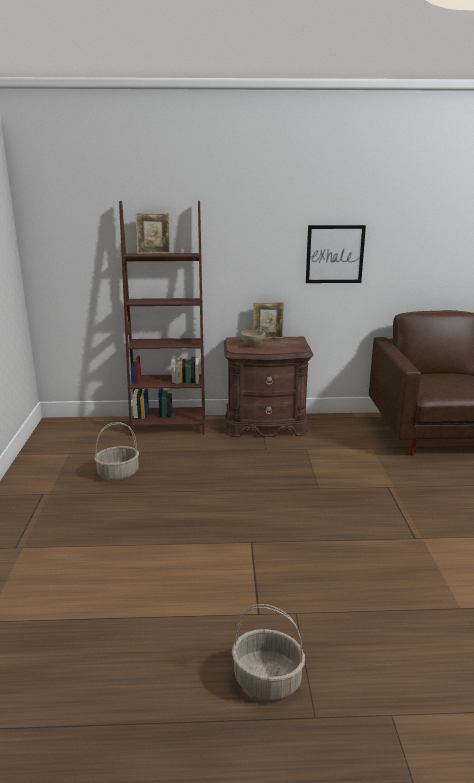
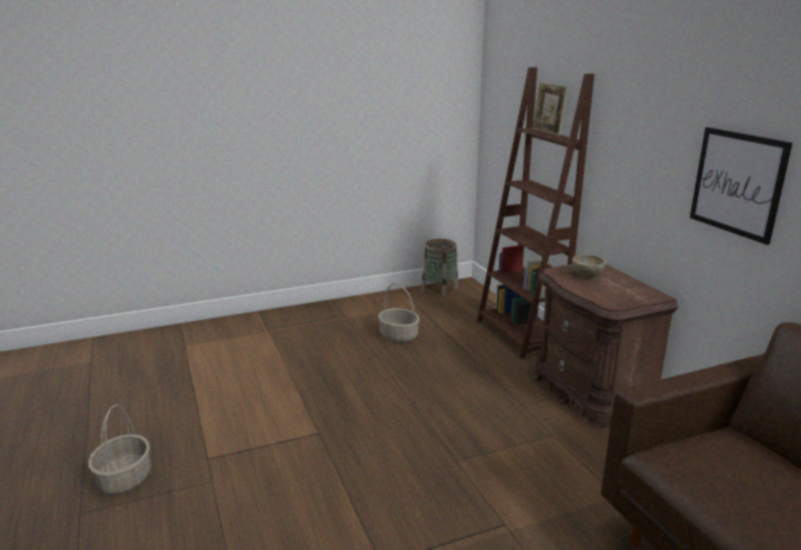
camera: 70 degrees right, 0 degrees up
(47, 436) = (439, 289): none -> basket
(268, 338) = (629, 280): picture frame -> none

